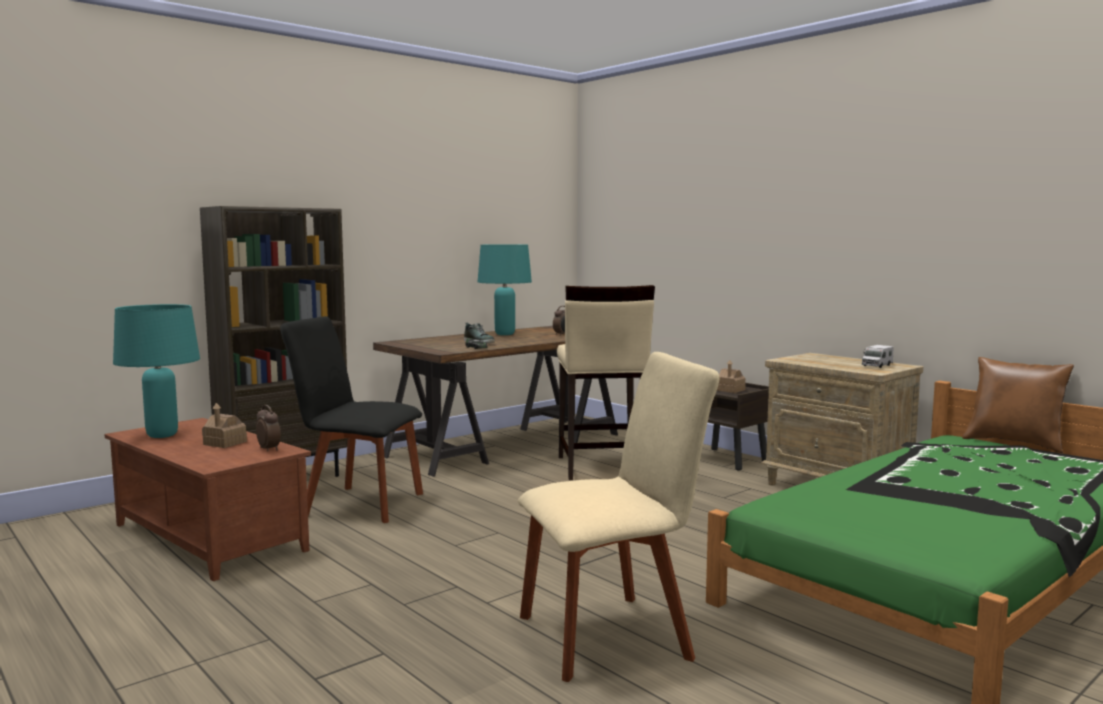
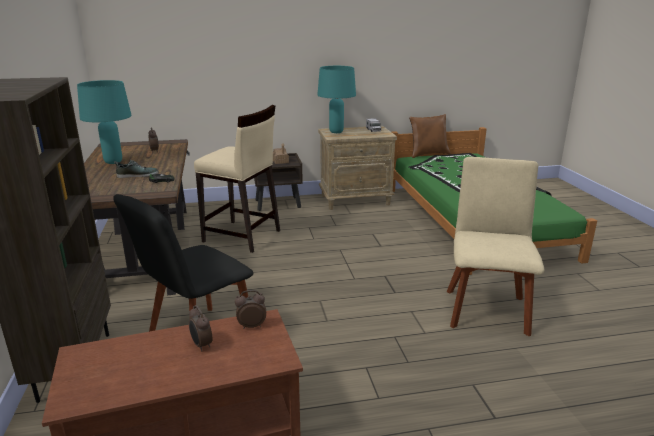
camera: 60 degrees left, 15 degrees up
(162, 435) = (116, 380): turquoise table lamp -> turquoise table lamp (336, 132)
(225, 443) = (201, 345): toy house -> alarm clock

